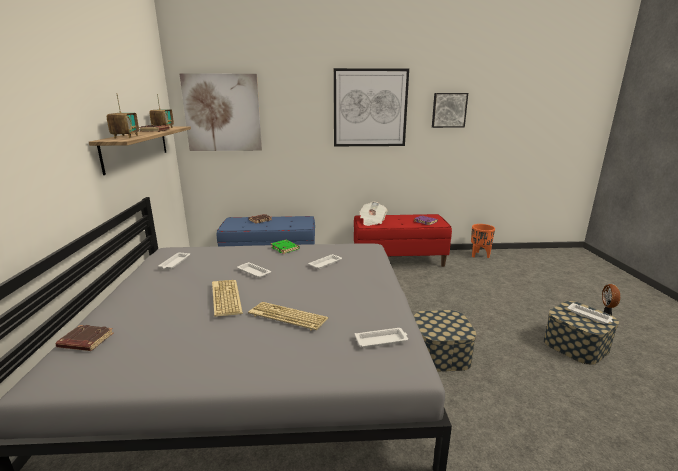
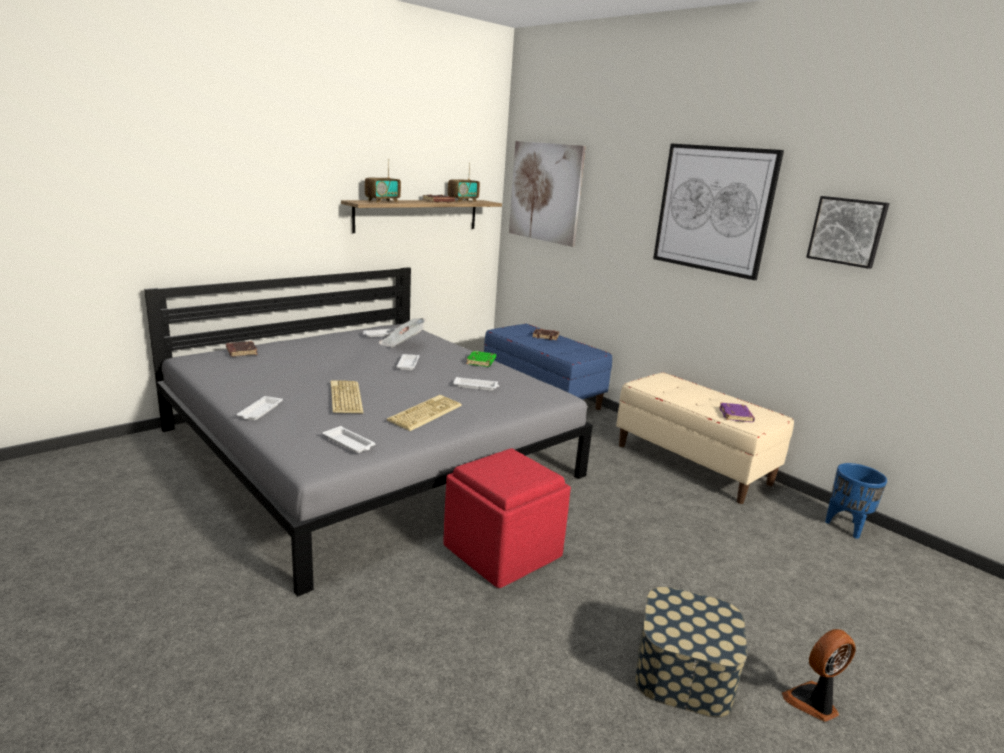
camera: 50 degrees right, 0 degrees up
(225, 298) = (346, 368): keyboard -> keyboard (424, 413)
(372, 221) = (662, 385): newspaper -> newspaper (402, 344)
(398, 259) = (692, 464): red bench -> beige bench
(440, 353) = (502, 550): storage box -> red ottoman
(479, 255) = (846, 527): orange planter -> blue planter
(589, 316) = (705, 629): white tray -> white tray (260, 411)

